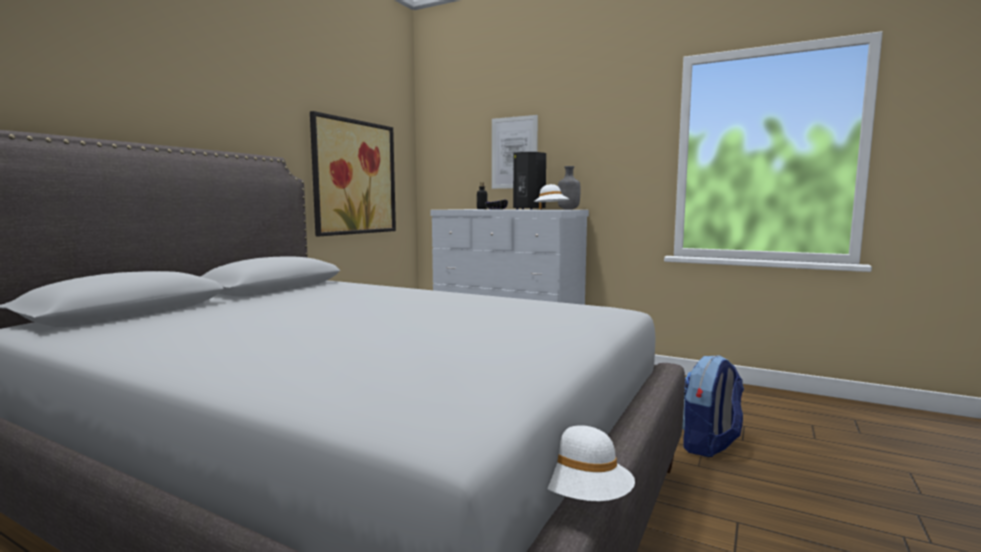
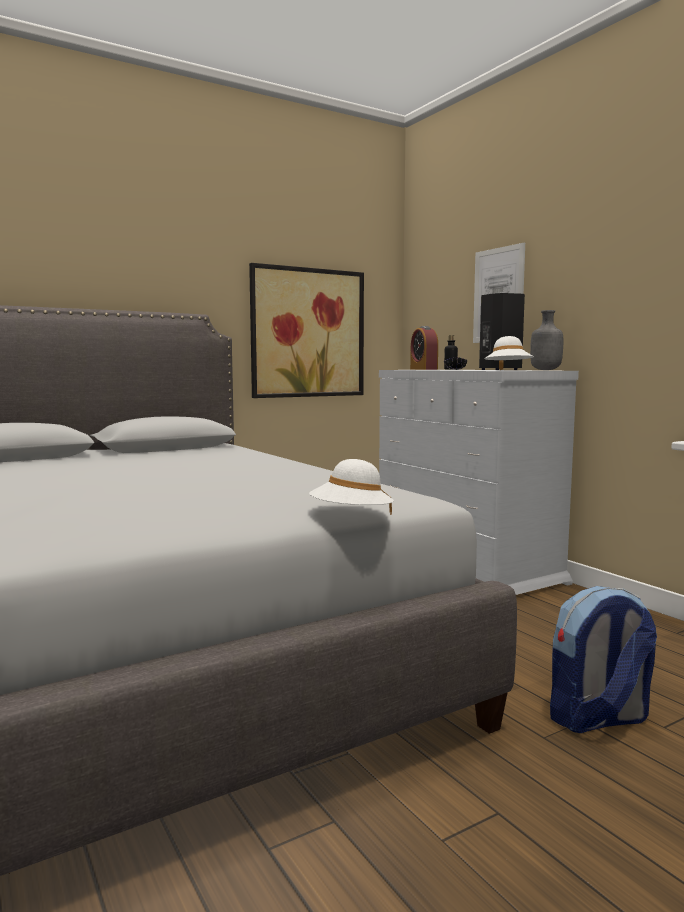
camera: 30 degrees right, 0 degrees up
(467, 209) = (423, 369): none -> alarm clock
(580, 499) = (105, 674): white hat -> white hat (351, 518)

